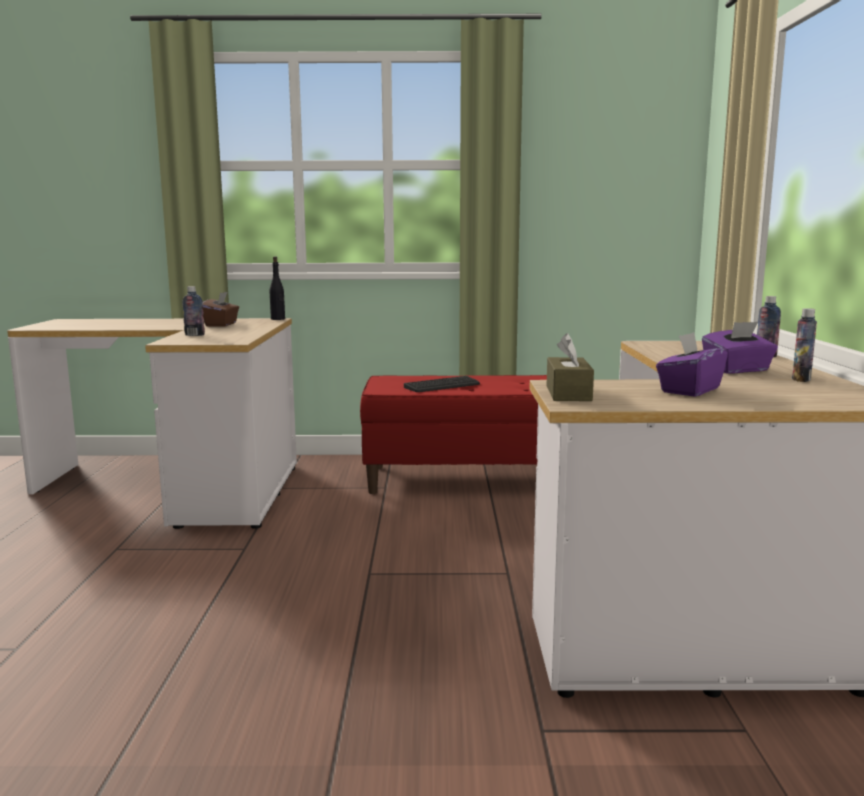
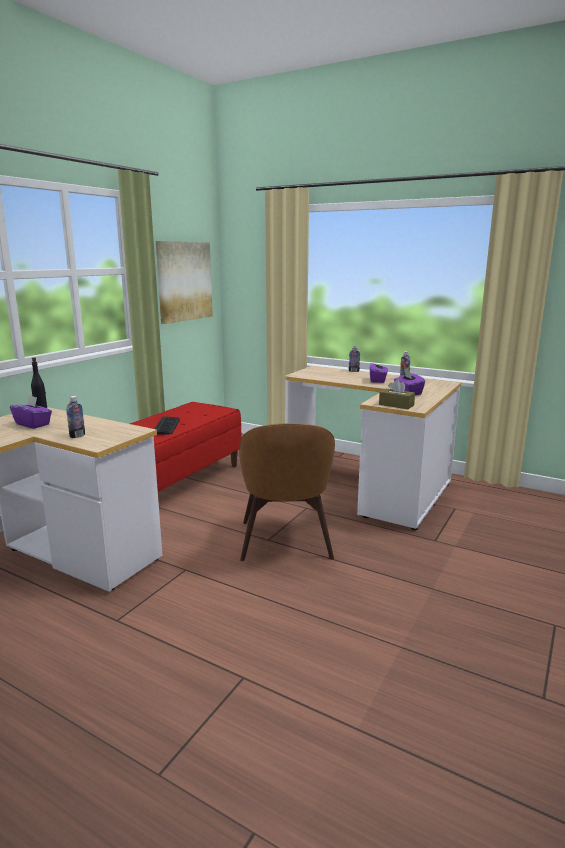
camera: 60 degrees left, 5 degrees up
(221, 324) = (33, 424): brown tissue box -> purple tissue box
(374, 587) = (285, 542): none -> brown chair
(605, 184) = (184, 281): none -> picture

